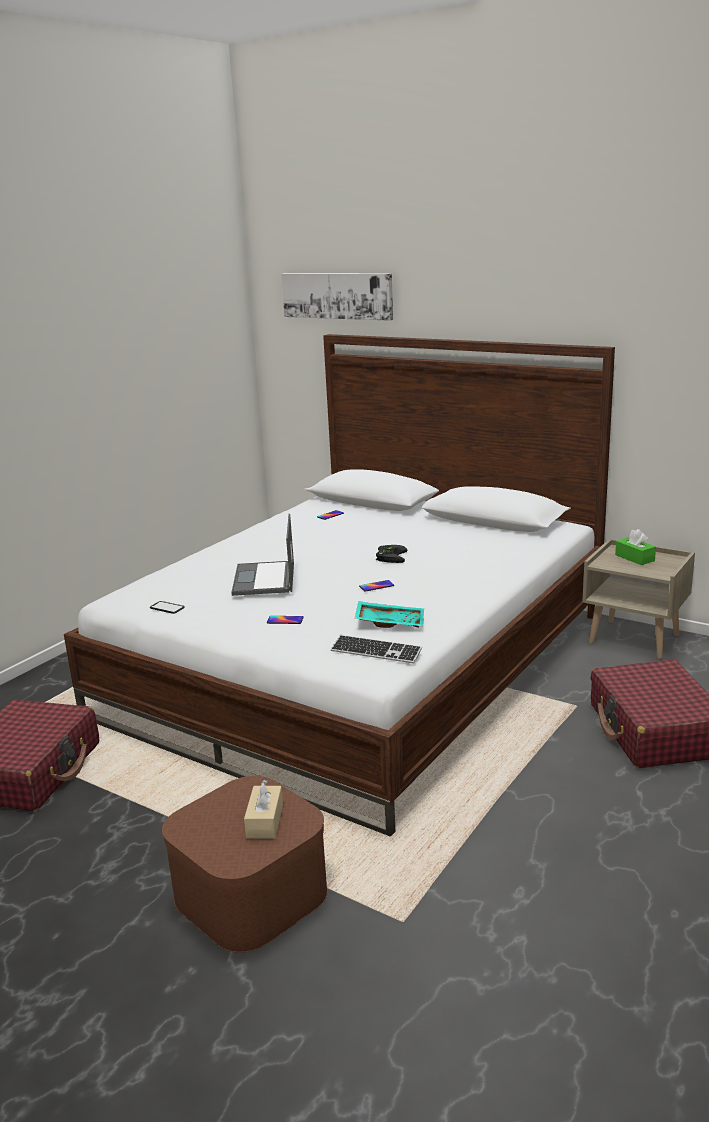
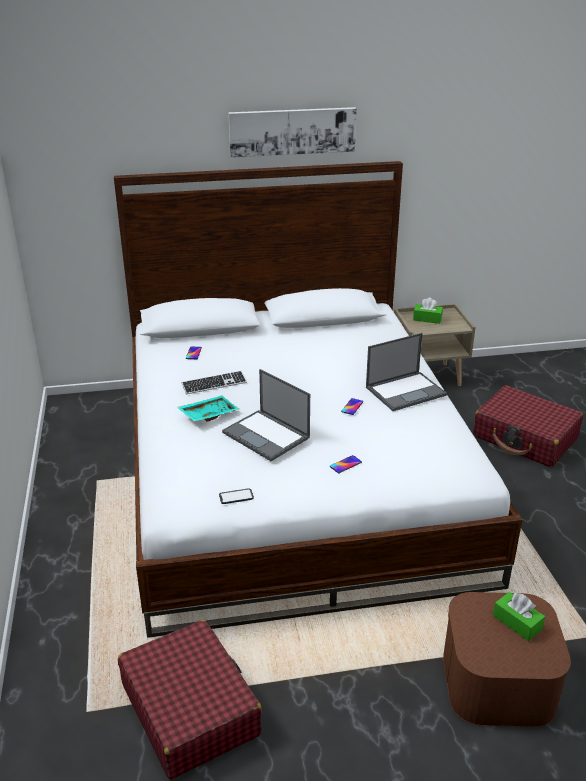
camera: 45 degrees left, 10 degrees up
(265, 821) = (517, 622): beige tissue box -> green tissue box
(337, 295) = (119, 136): picture -> picture (292, 131)
(376, 651) = (450, 461): keyboard -> keyboard (214, 384)
(390, 556) = (312, 376): black game controller -> none
(390, 622) = (416, 433): turquoise tray -> turquoise tray (208, 414)
(450, 591) = (406, 391): none -> laptop

